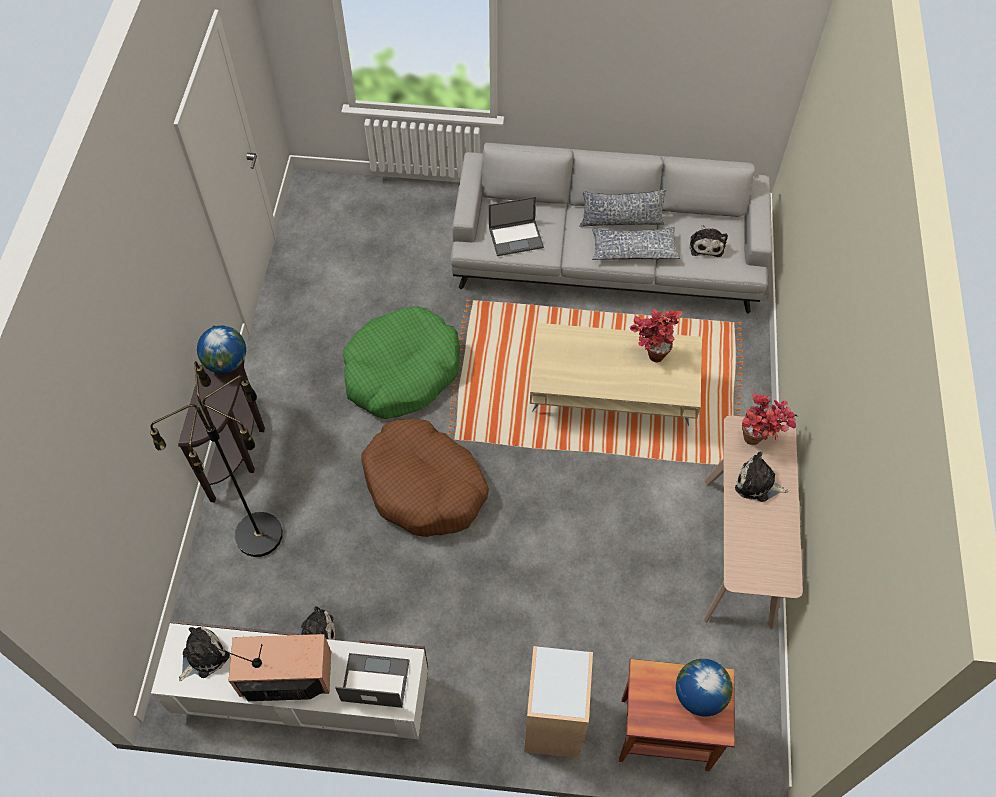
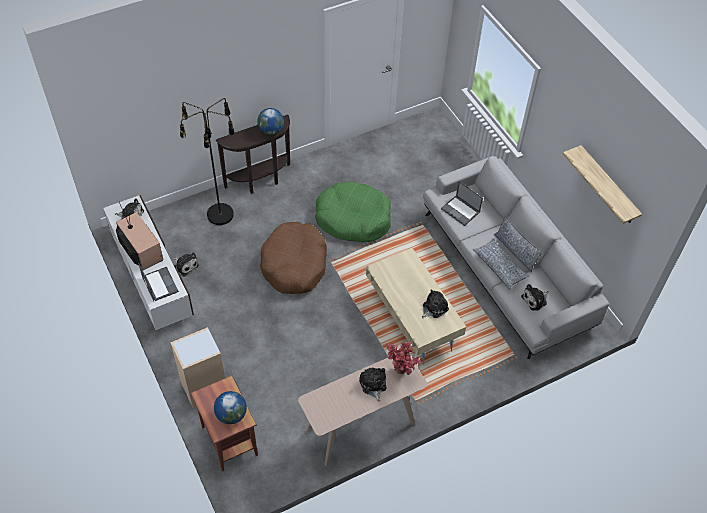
camera: 55 degrees right, 5 degrees down
(650, 354) = (434, 307): potted plant -> plush toy
(695, 42) = (608, 186): none -> shelf

